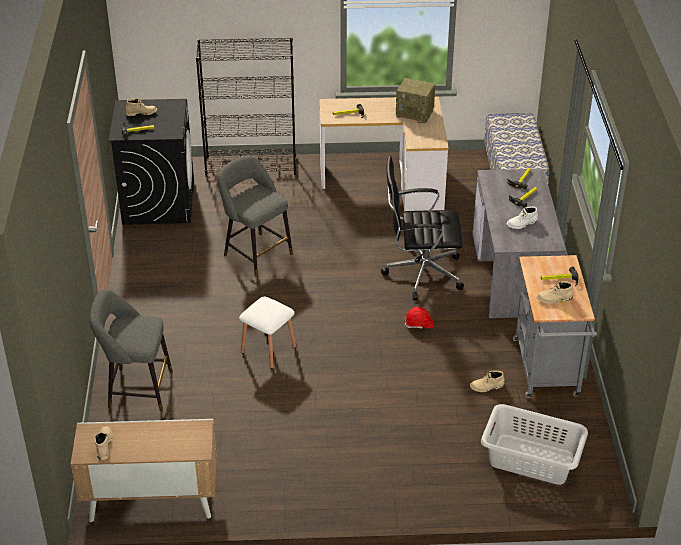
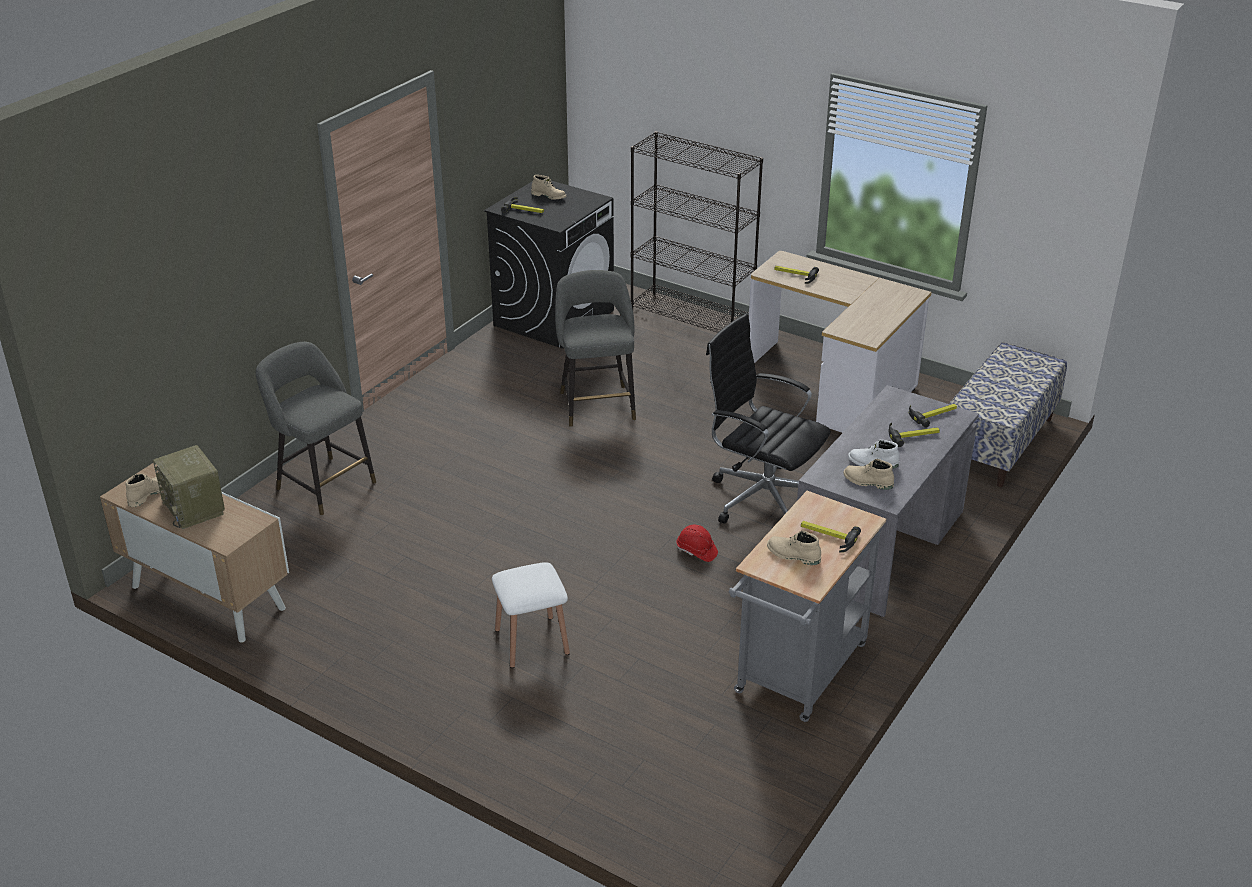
camera: 35 degrees right, 5 degrees down
(268, 349) = (497, 504): white stool -> white stool (532, 641)
(415, 113) = (878, 300): radio -> radio (194, 508)
(487, 387) = (700, 656): beige boot -> beige boot (867, 482)
(531, 460) = (660, 767): grey laundry basket -> none

